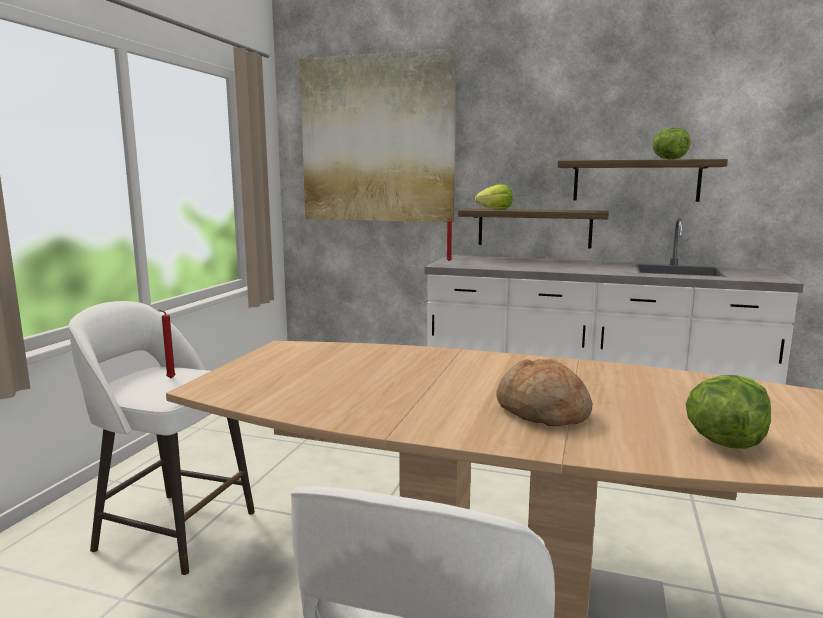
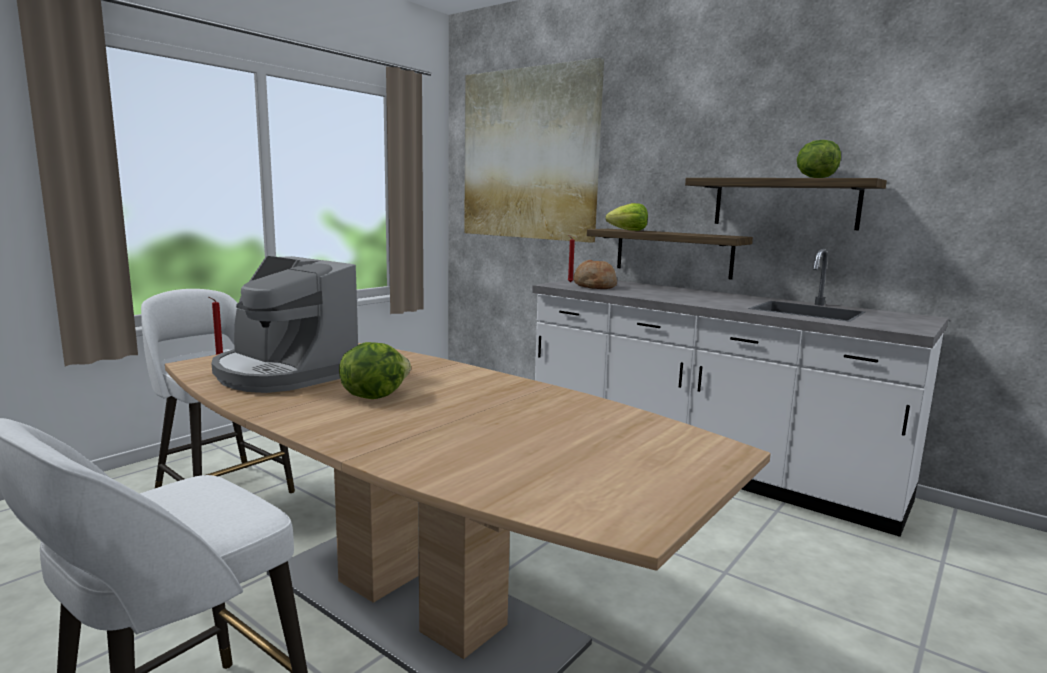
camera: 20 degrees right, 0 degrees up
(323, 384) = (283, 373): none -> coffee machine
(542, 411) = (416, 421): bread -> bread (594, 286)
(724, 442) = (529, 474): lettuce -> lettuce (373, 396)

